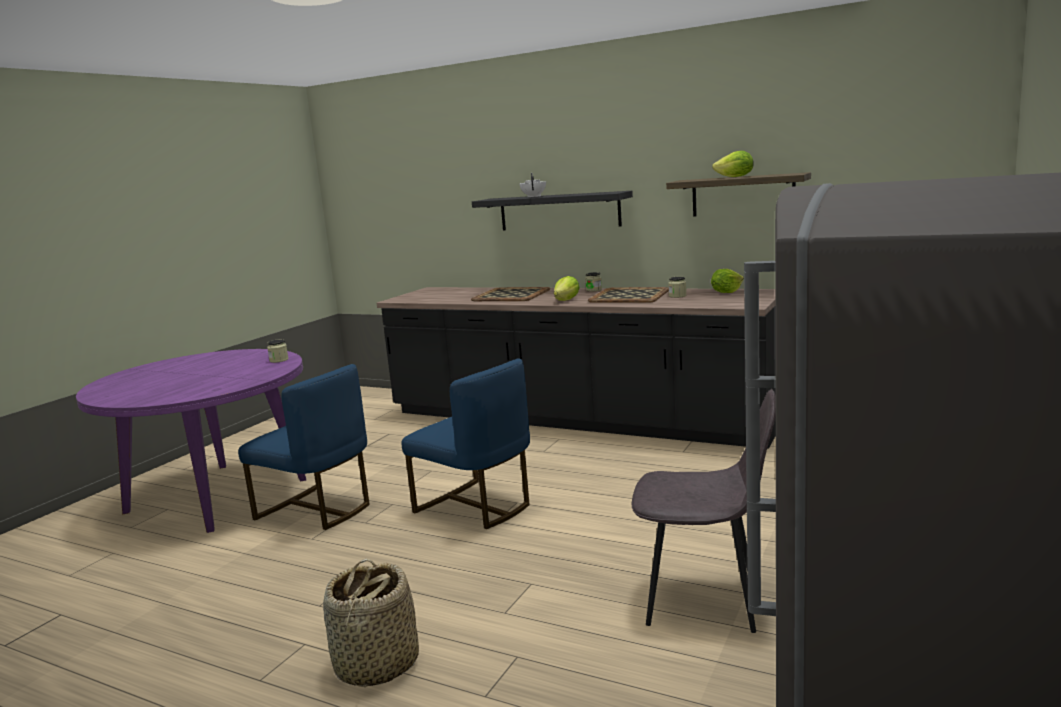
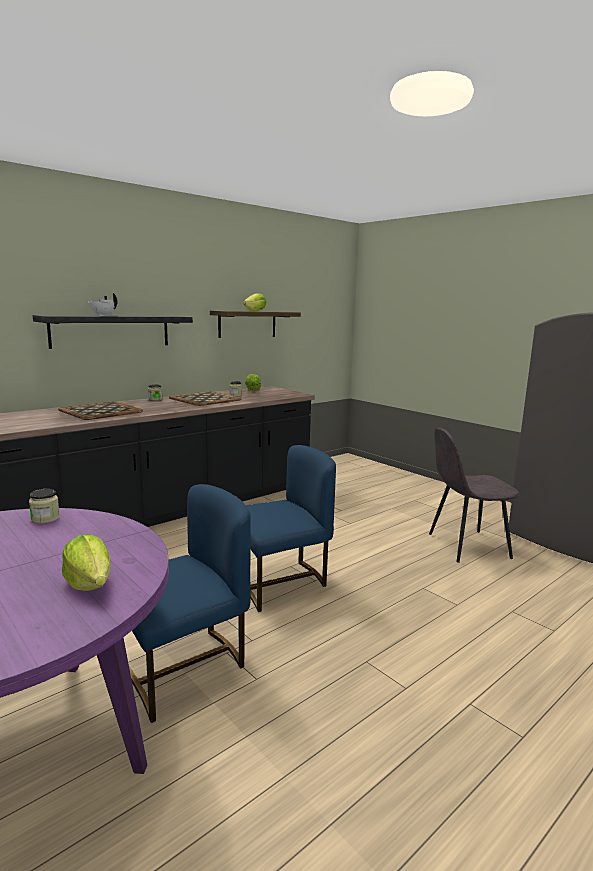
camera: 70 degrees left, 0 degrees up
(376, 665) = (511, 668): basket -> none
(566, 300) = (174, 407): lettuce -> lettuce (89, 583)
(706, 597) = (466, 546): grey chair -> grey chair turned 135 degrees counterclockwise

